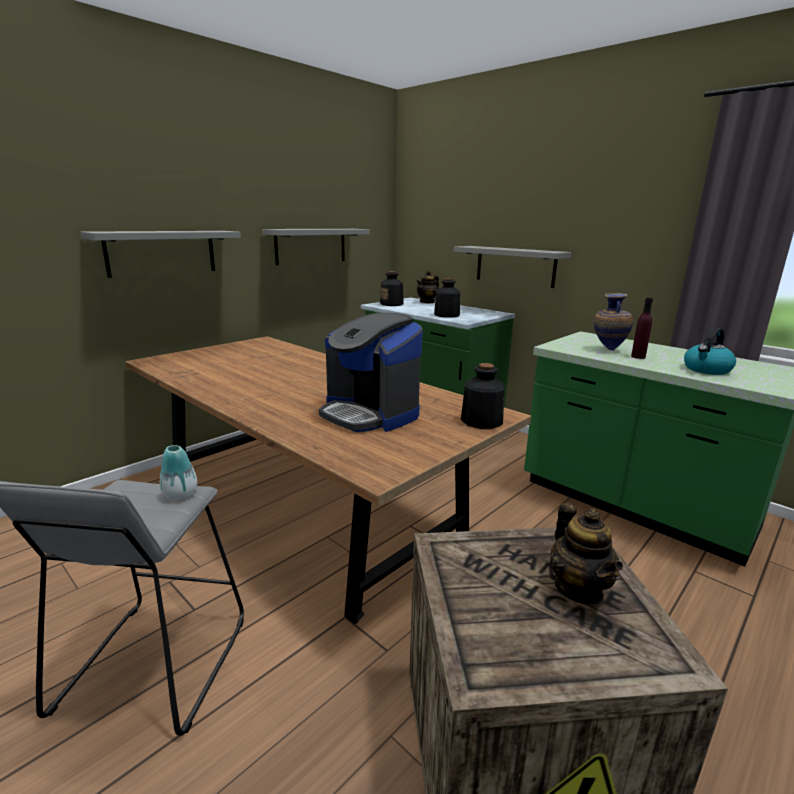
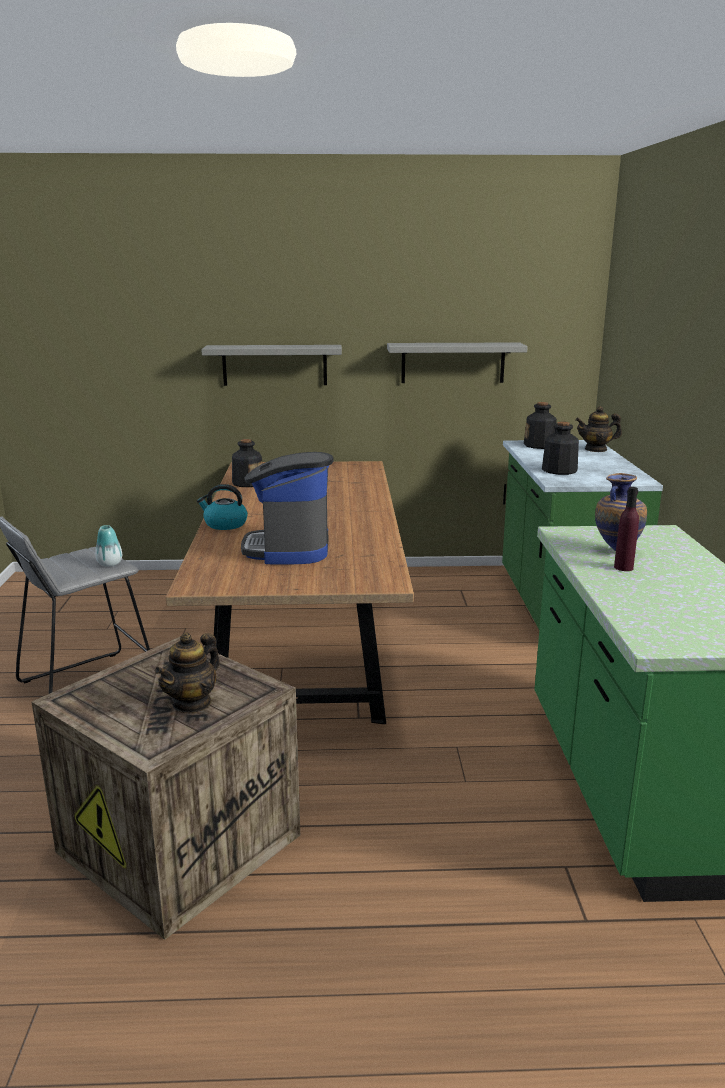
camera: 45 degrees right, 0 degrees up
(481, 421) = (355, 581): bottle -> bottle (248, 483)
(515, 266) = (672, 415): grey shelf -> none
(706, 370) = (654, 603): kettle -> kettle (225, 524)

